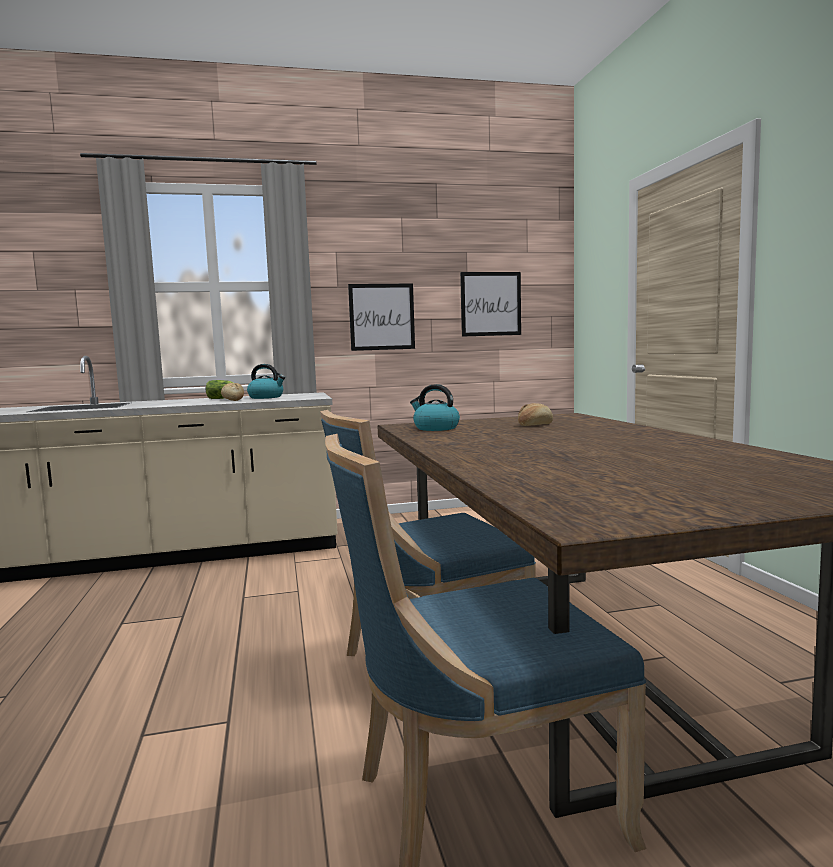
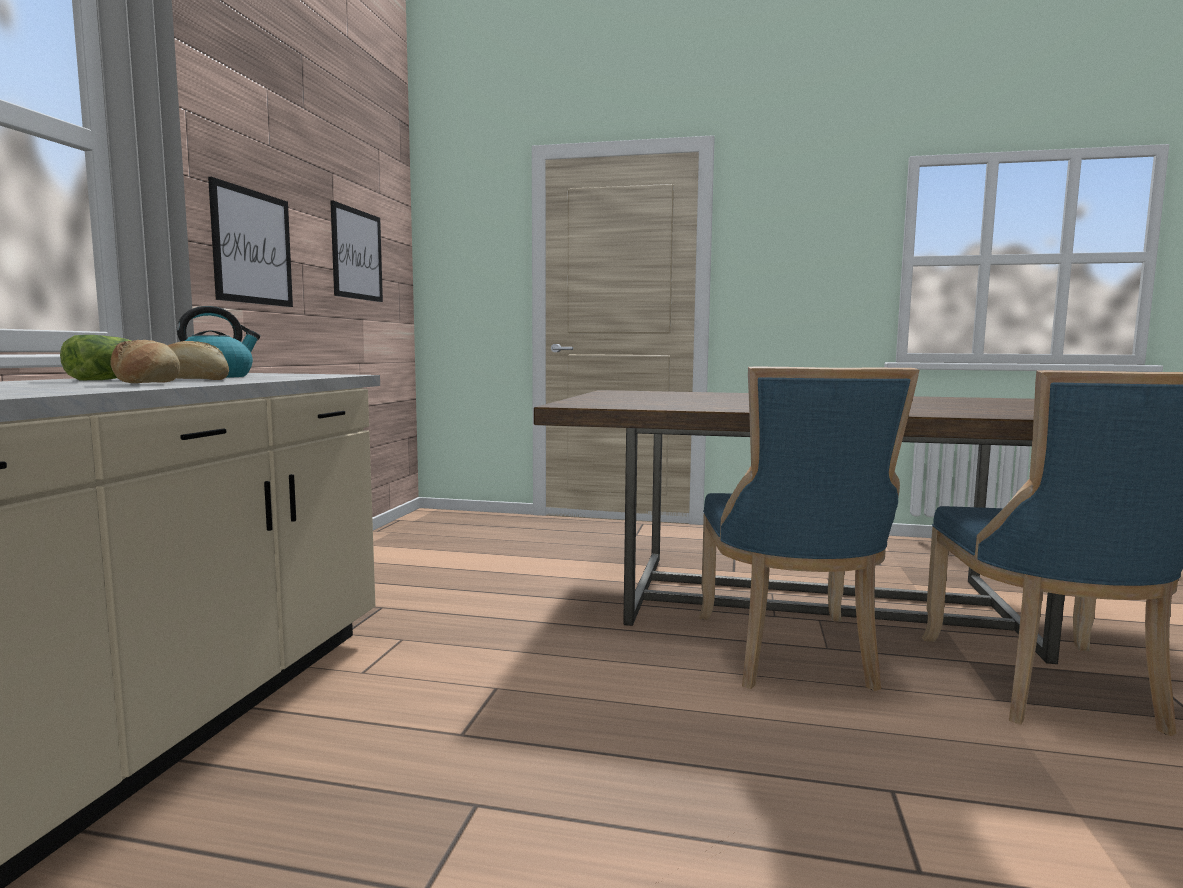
camera: 65 degrees left, 0 degrees up
(435, 428) = (629, 403): kettle -> none
(534, 425) = (671, 396): bread -> bread (146, 383)

